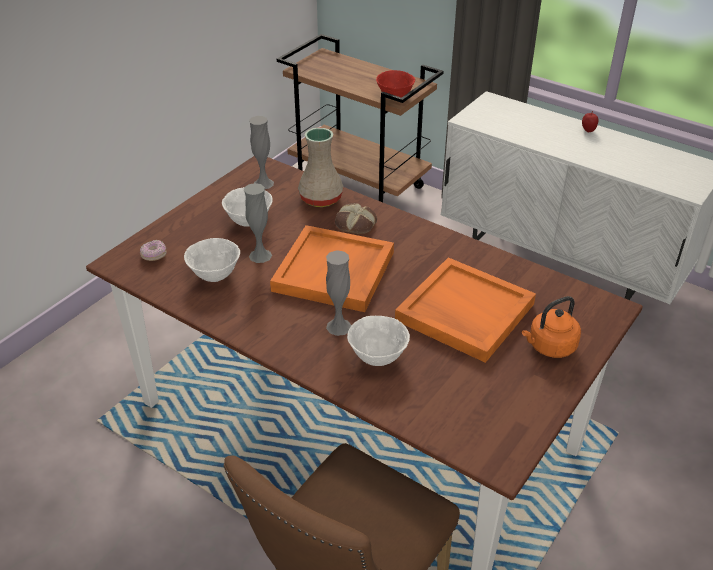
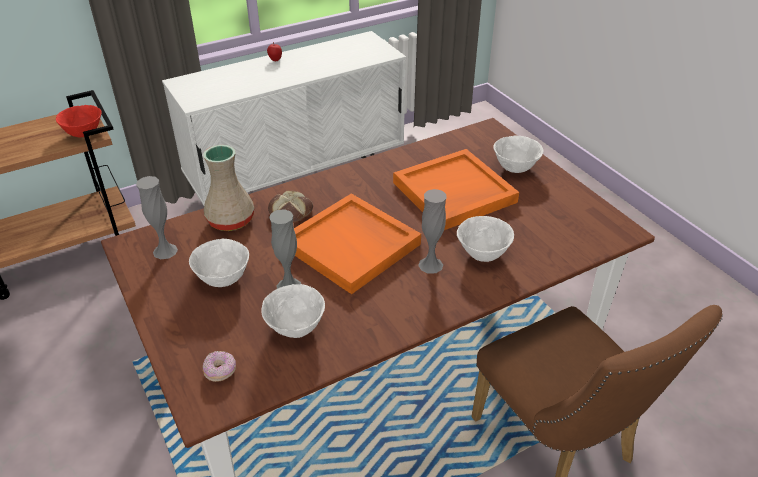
camera: 65 degrees left, 0 degrees up
(549, 347) = (515, 168): orange kettle -> white bowl

